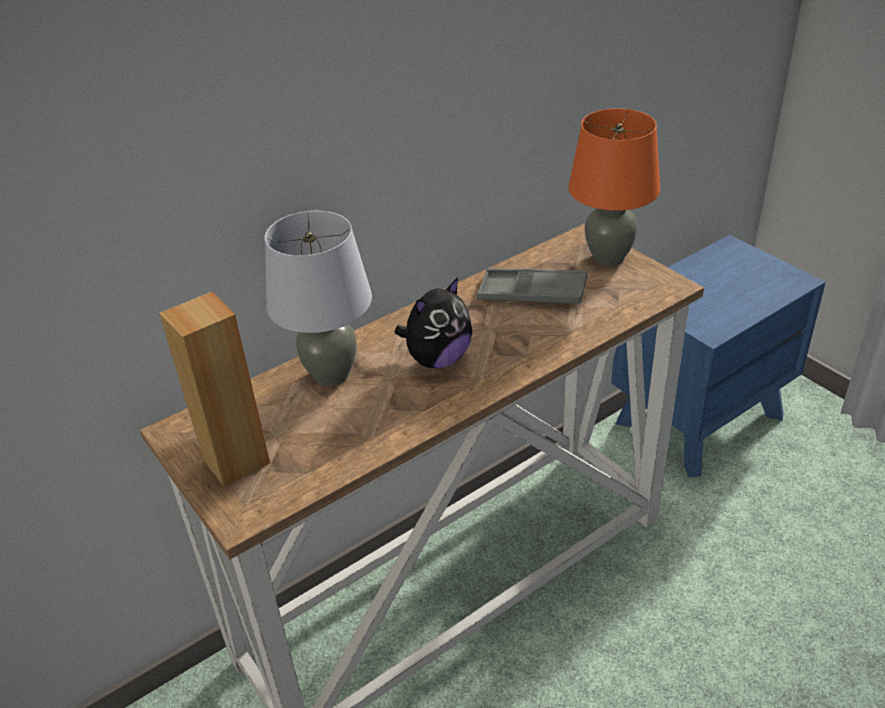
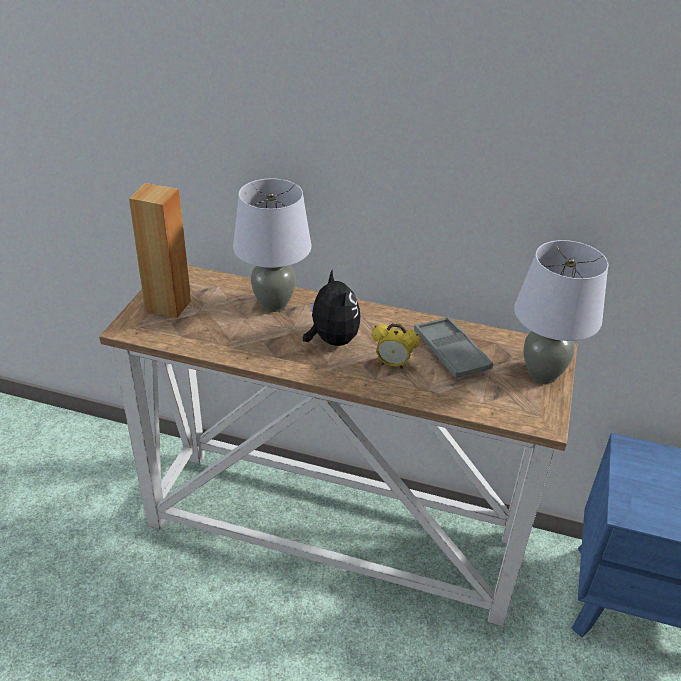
camera: 50 degrees right, 0 degrees up
(437, 359) = (331, 340): plush toy -> plush toy turned 120 degrees counterclockwise
(515, 335) = (392, 364): none -> alarm clock
(608, 258) = (542, 374): orange table lamp -> grey table lamp

